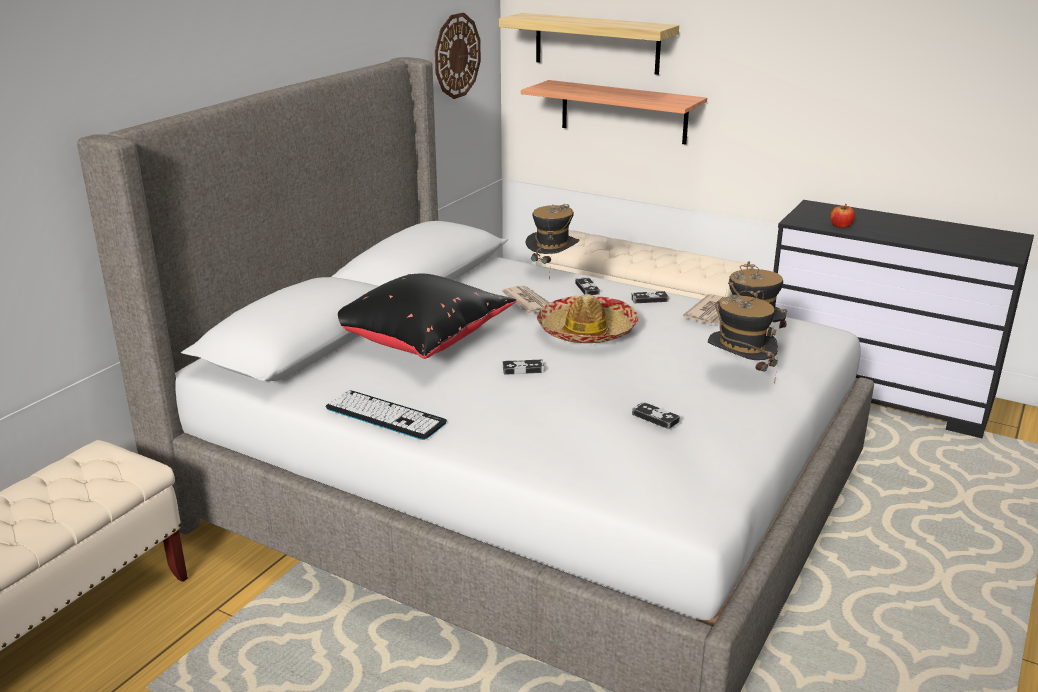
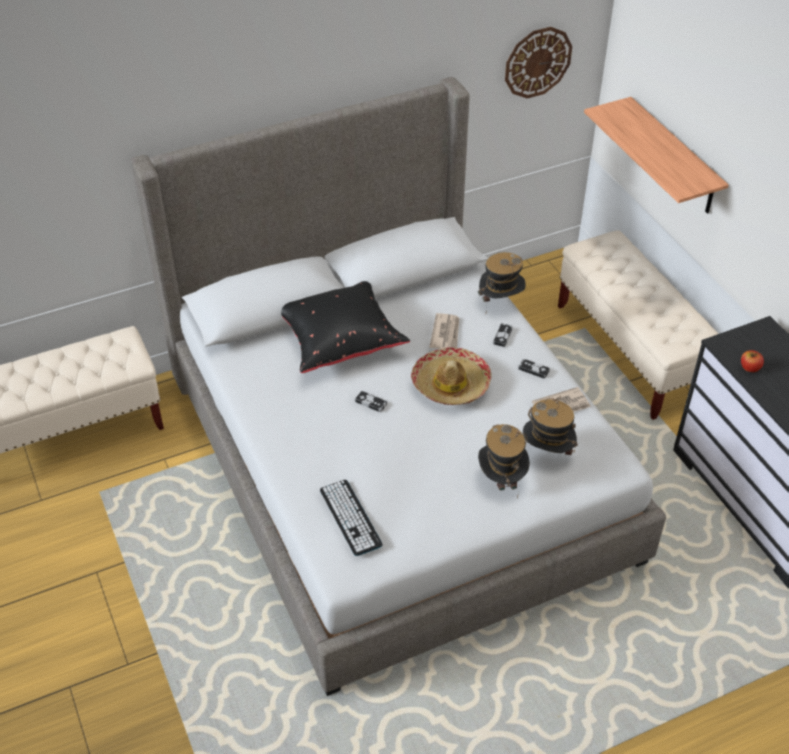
camera: 35 degrees right, 20 degrees up
(385, 415) = (256, 404): keyboard -> keyboard (350, 517)
(596, 43) = (666, 87): shelf -> none
(655, 418) = (400, 489): game controller -> none

